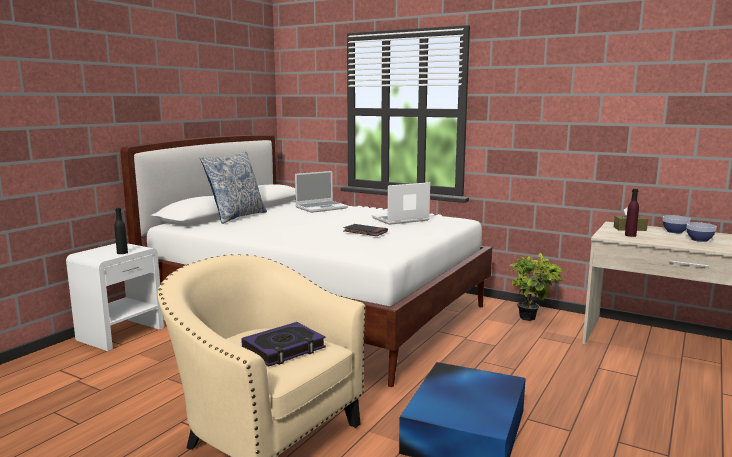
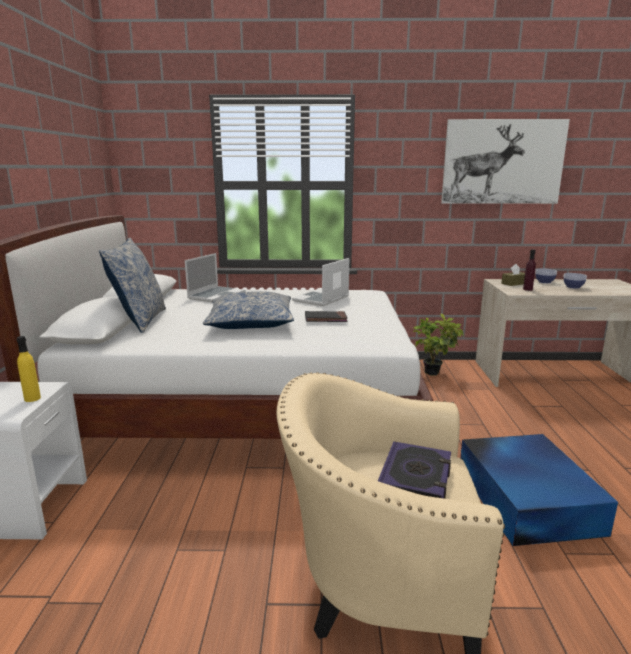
camera: 30 degrees left, 5 degrees up
(122, 253) = (32, 398): black bottle -> yellow bottle
(306, 227) = (251, 322): none -> pillow
(628, 89) = (502, 162): none -> picture

